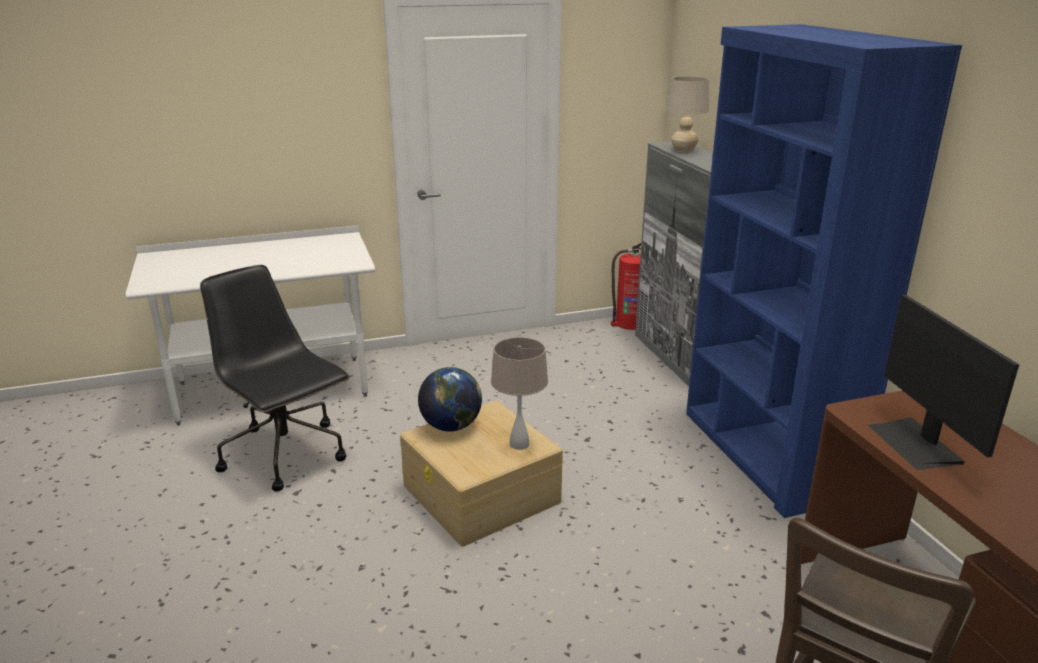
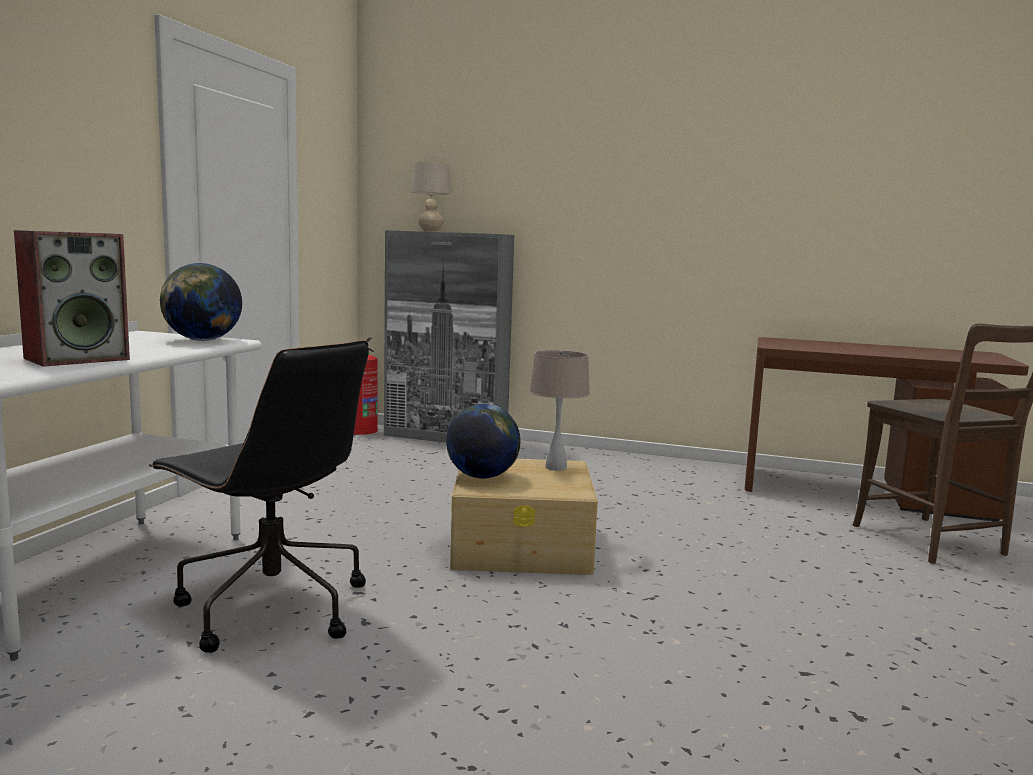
camera: 55 degrees left, 15 degrees down
(233, 269) = (78, 359): none -> speaker
(286, 455) = (270, 608): black office chair -> black office chair turned 135 degrees counterclockwise
(344, 258) = (202, 340): none -> globe
(765, 454) = (616, 461): blue bookcase -> none
(916, 443) = (826, 348): monitor -> none

